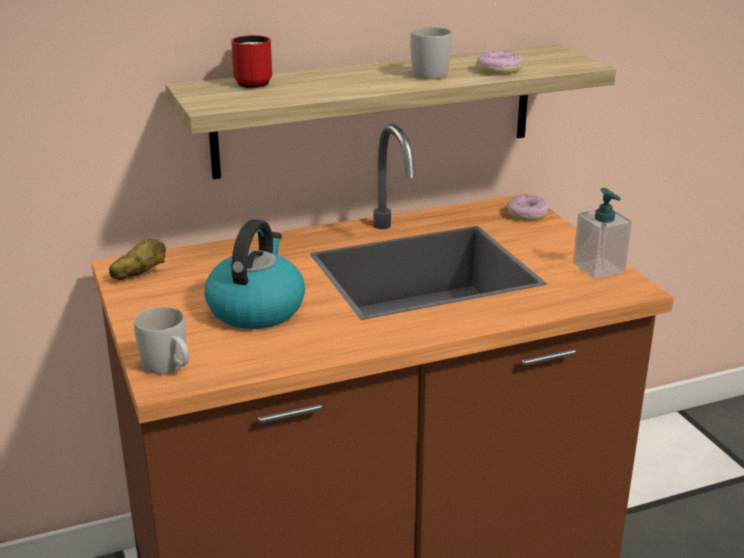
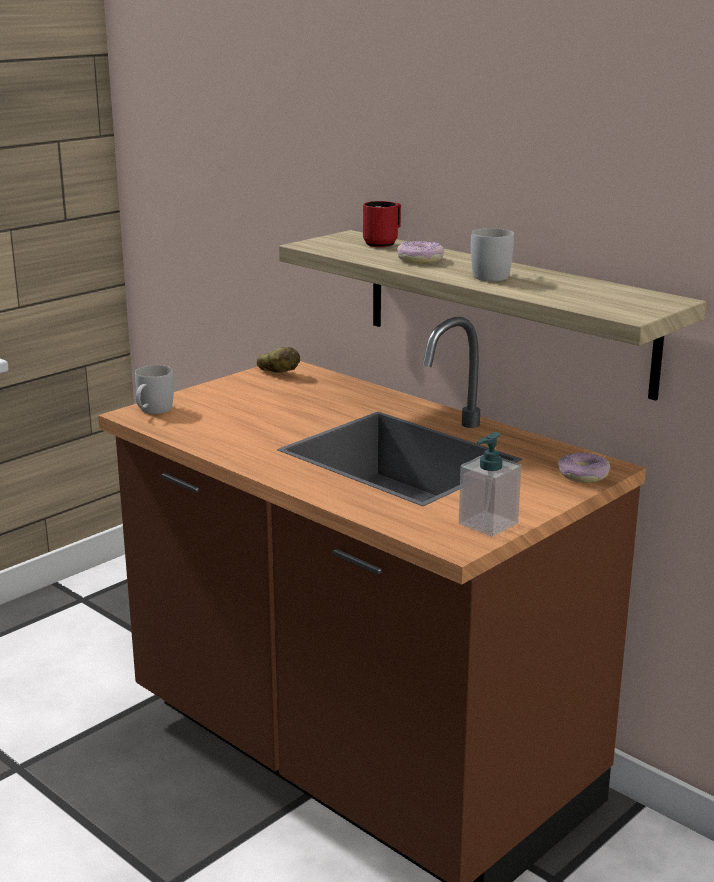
camera: 65 degrees right, 5 degrees down
(256, 309) = (260, 415): kettle -> none
(498, 70) = (547, 292): donut -> donut (420, 260)

